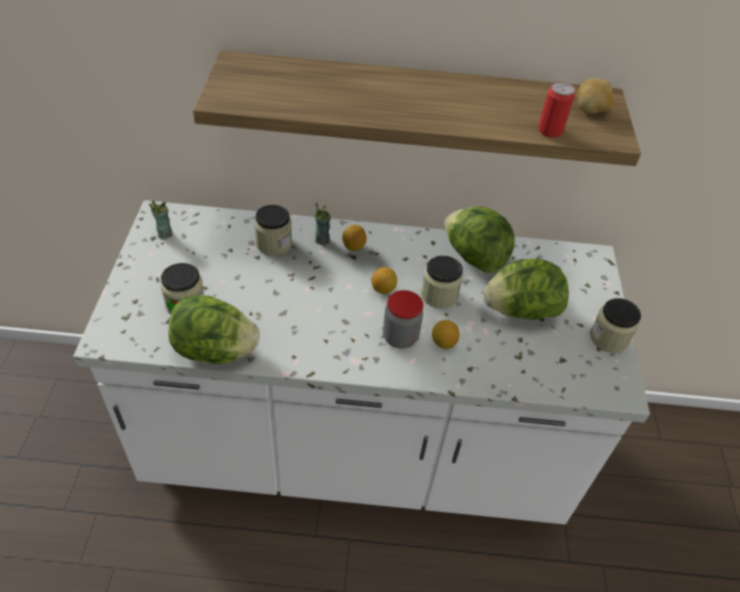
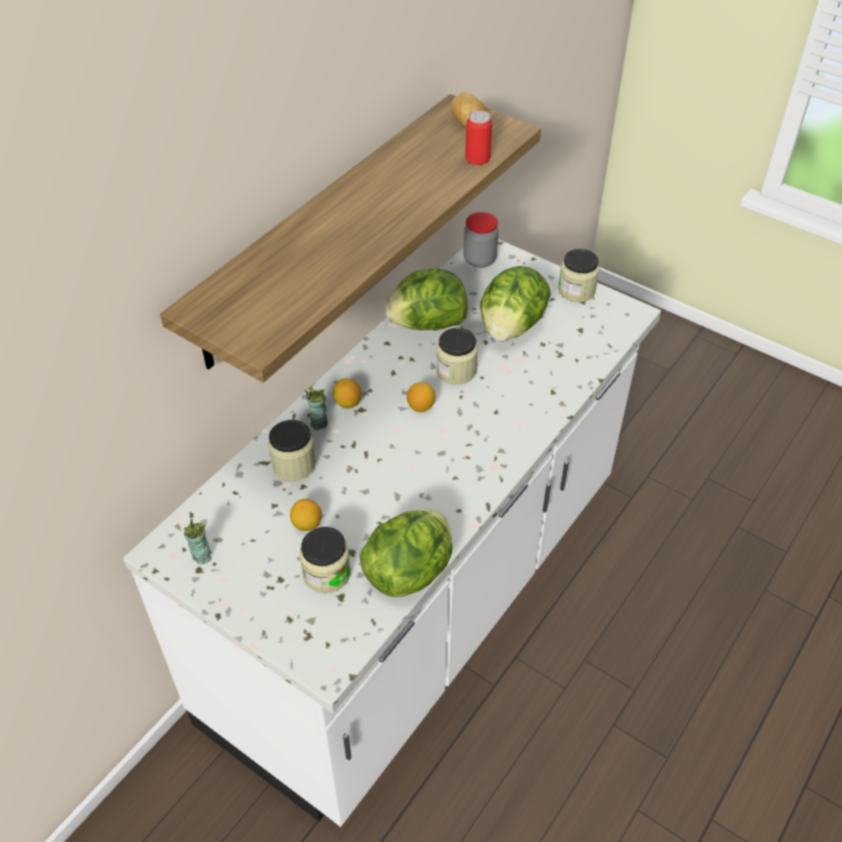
camera: 55 degrees left, 0 degrees up
(400, 337) = (487, 422): jar -> jar (479, 260)
(443, 343) = (513, 395): lemon -> lemon (307, 524)

